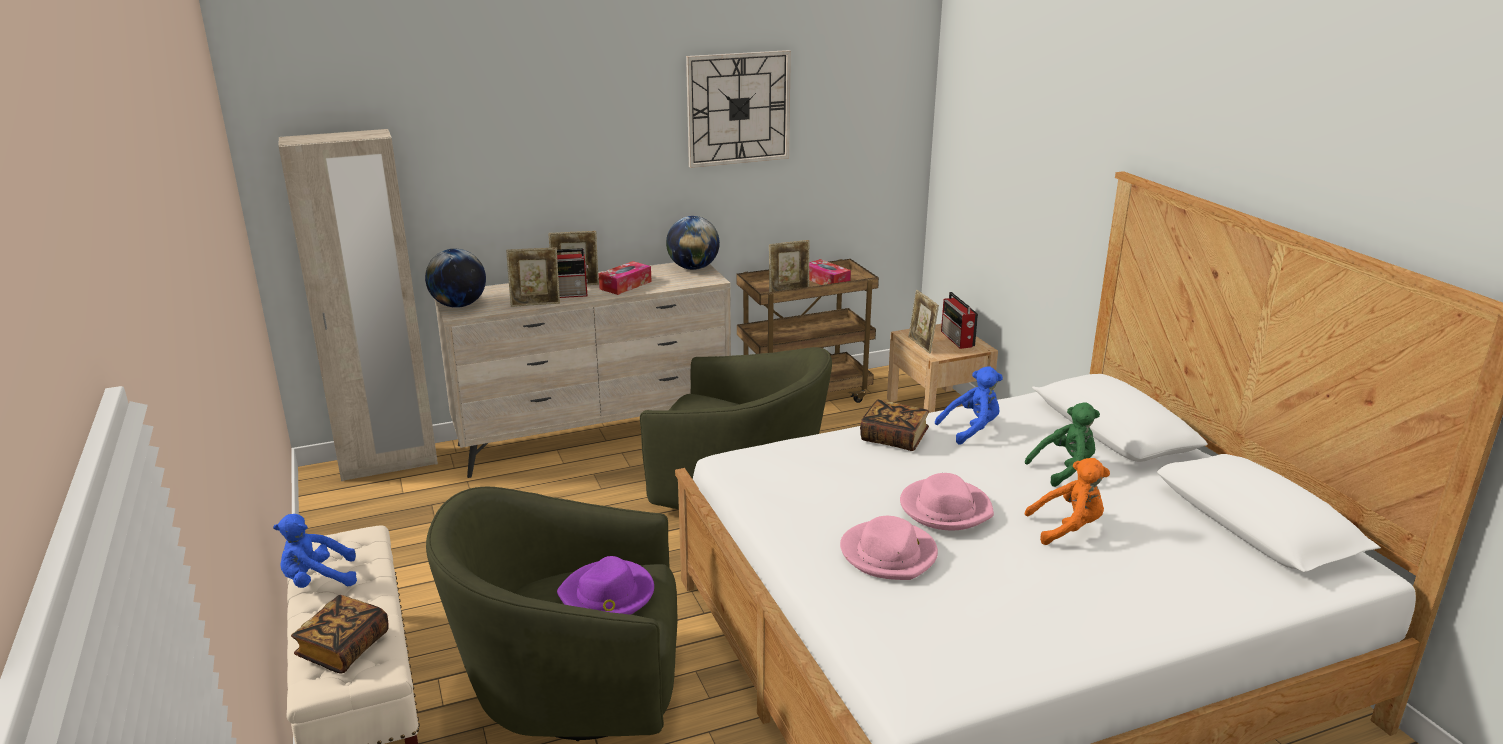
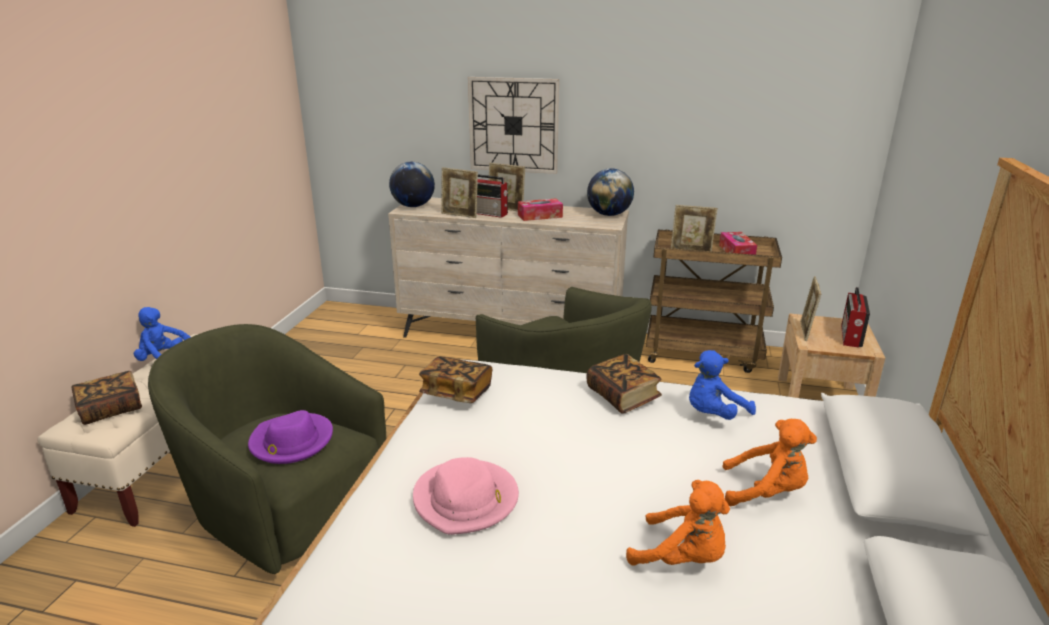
camera: 35 degrees right, 0 degrees up
(388, 464) = (371, 314): beige wardrobe -> none
(738, 108) = (677, 78): wall clock -> wall clock (513, 125)
(763, 481) = (456, 392): none -> book
(945, 508) = (575, 479): pink hat -> none
(971, 429) = (713, 415): blue plush toy -> blue plush toy turned 135 degrees clockwise
(1064, 469) = (766, 492): green plush toy -> orange plush toy

